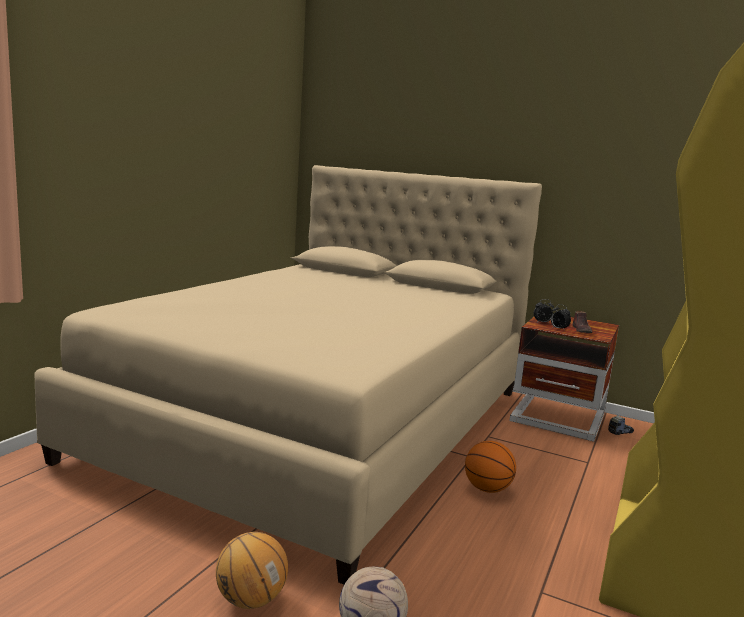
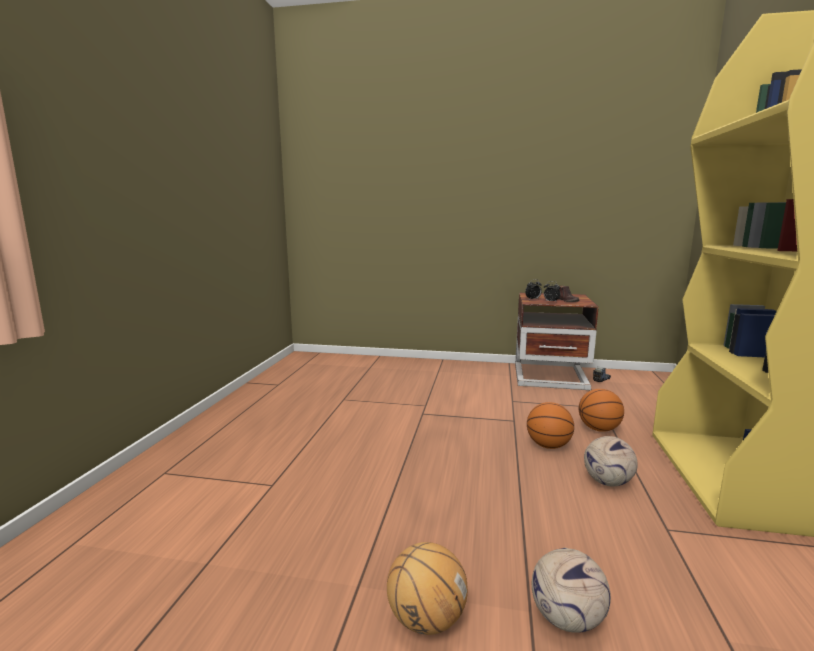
camera: 15 degrees left, 0 degrees up
(323, 422) = (369, 415): beige bed -> none
(518, 536) = (606, 482): none -> football
(562, 484) = (599, 429): none -> basketball

